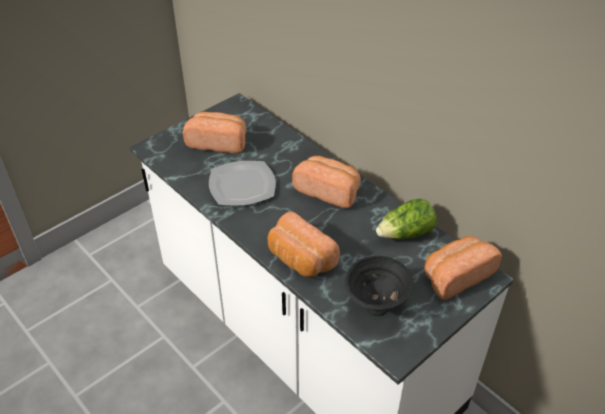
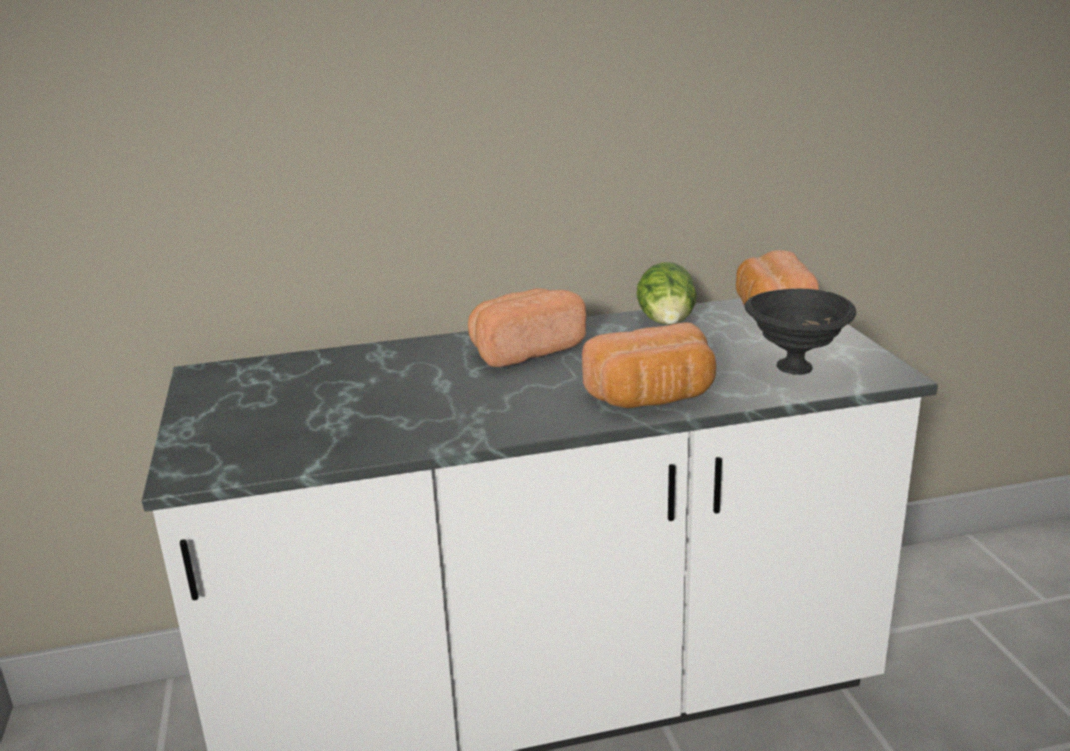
camera: 60 degrees left, 20 degrees down
(218, 142) = (280, 407): bread -> none
(243, 185) = (426, 408): plate -> none

